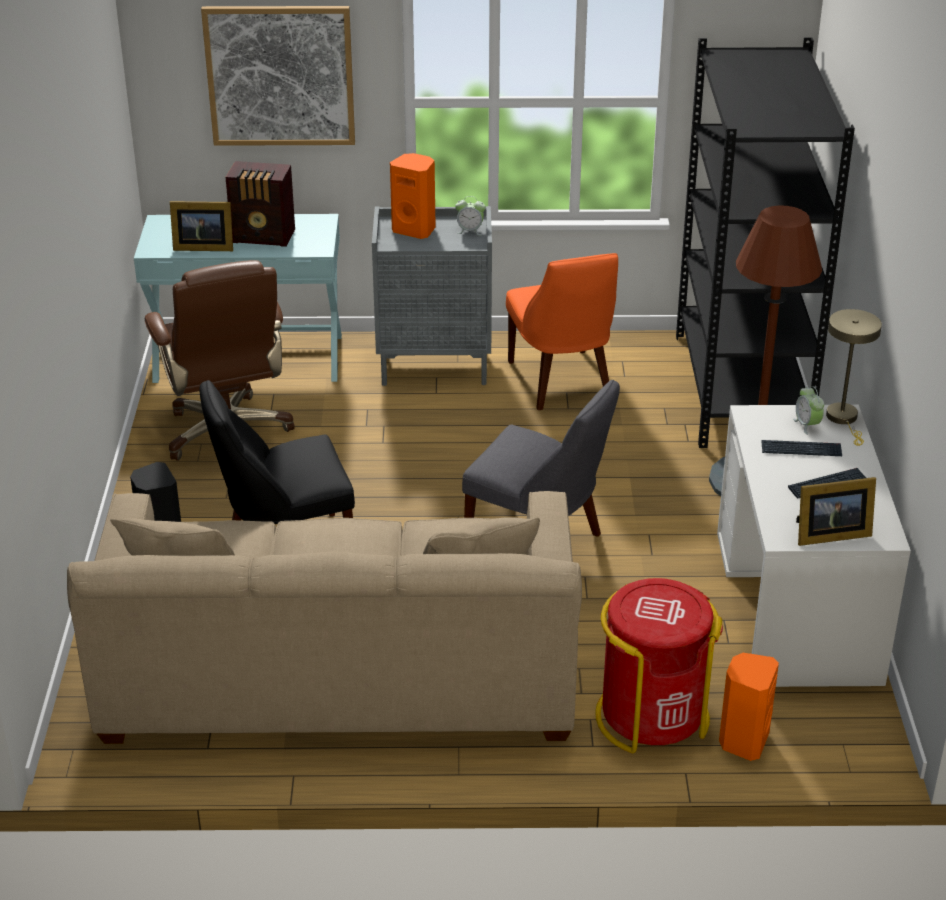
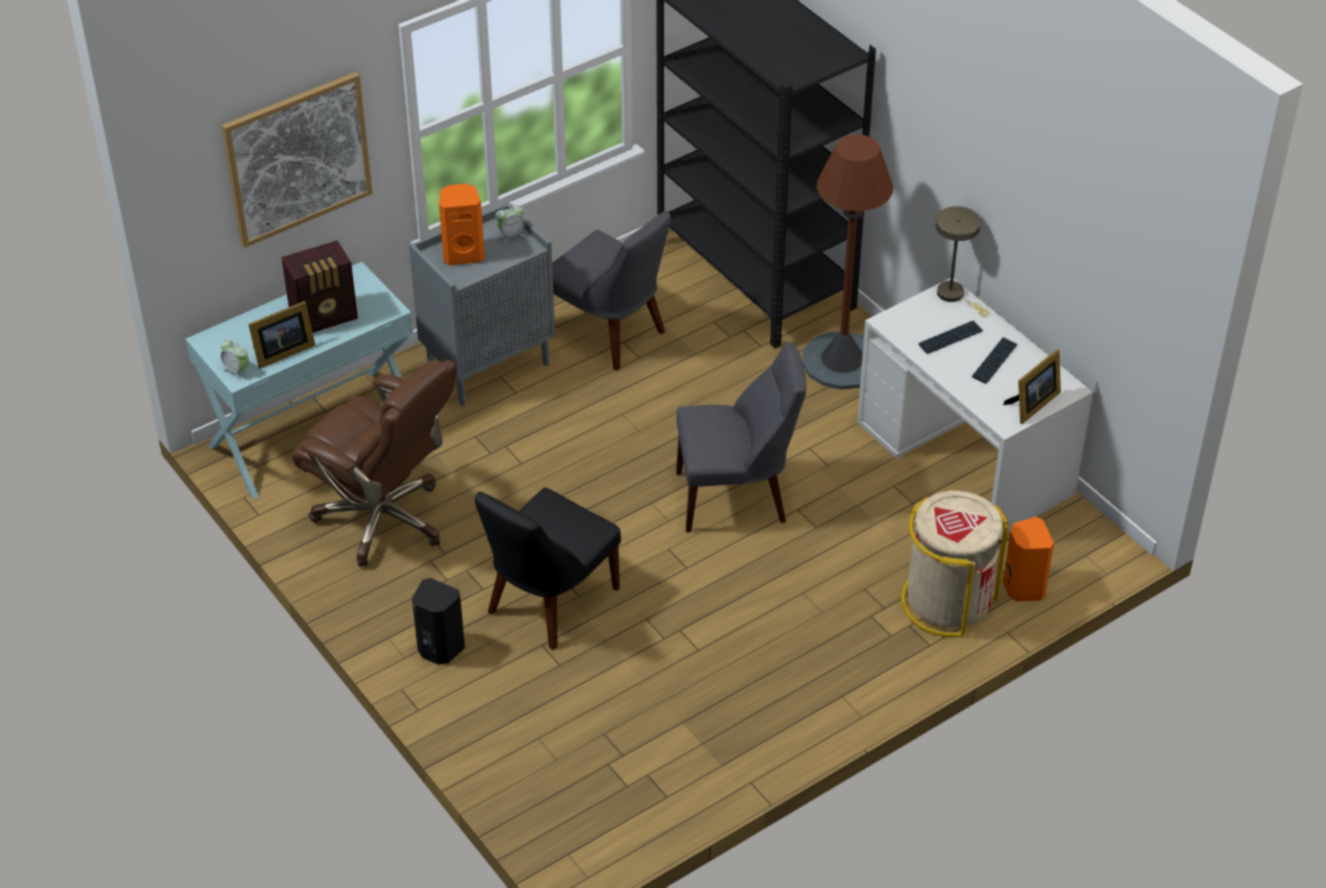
camera: 35 degrees left, 10 degrees up
(339, 671) = (698, 683): beige sofa -> none
(561, 383) = (610, 334): orange chair -> grey chair
(651, 716) = (947, 601): red trash can -> beige trash can
(807, 425) = (935, 313): alarm clock -> alarm clock (236, 371)

